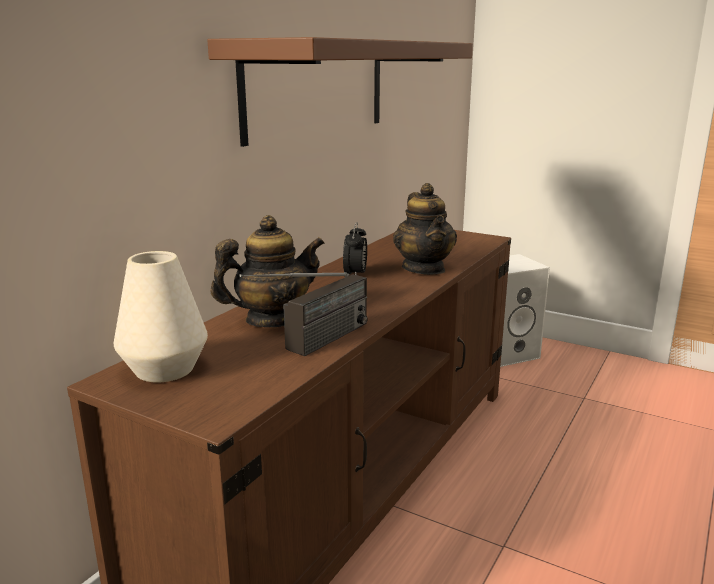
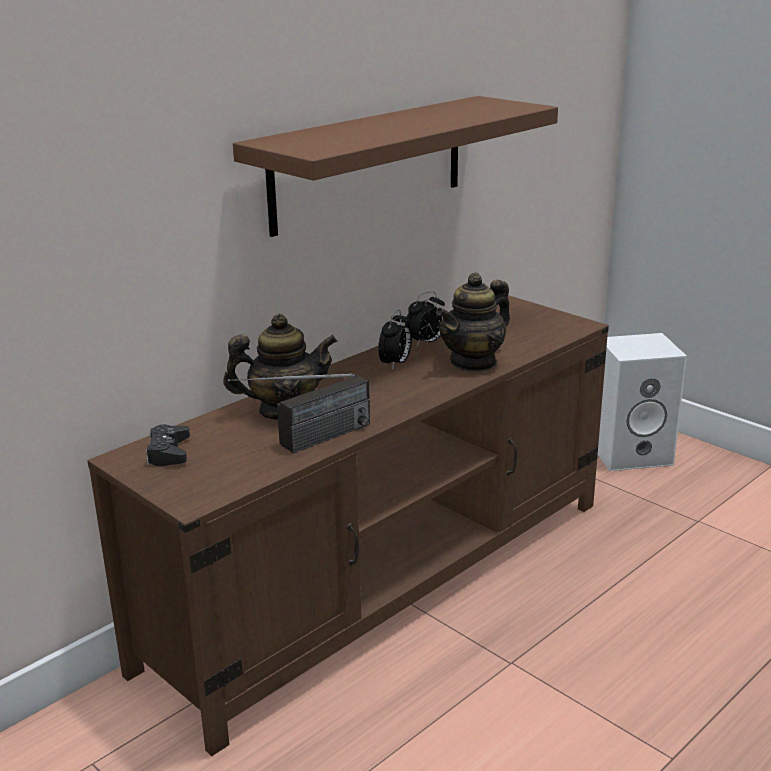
camera: 15 degrees right, 5 degrees up
(164, 369) = (168, 452): white vase -> black game controller
(371, 258) = (426, 343): none -> alarm clock
(424, 269) = (473, 362): teapot -> teapot turned 45 degrees clockwise

